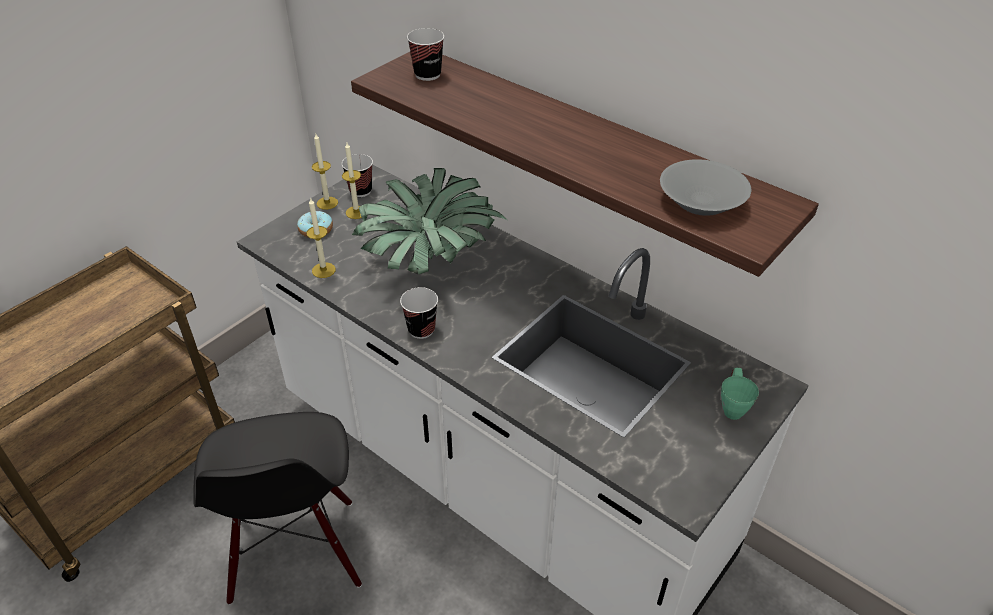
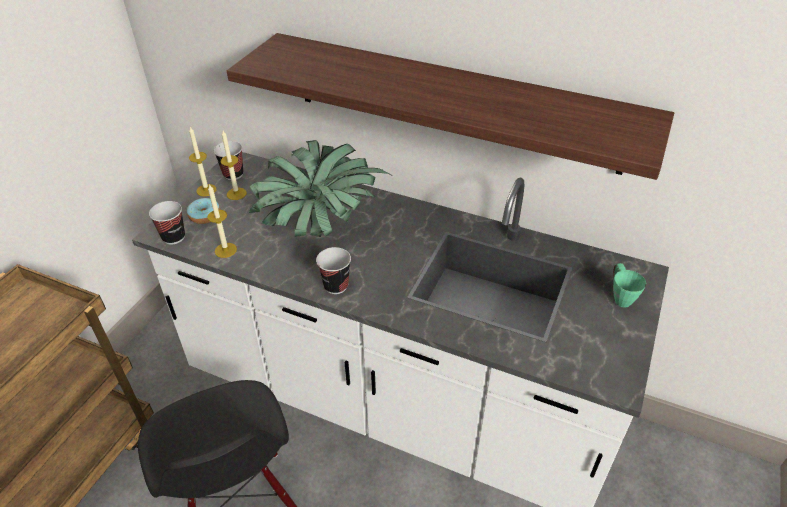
camera: 15 degrees left, 0 degrees up
(427, 74) = (295, 55): cup -> cup (173, 237)
(700, 201) = (582, 125): grey bowl -> none

